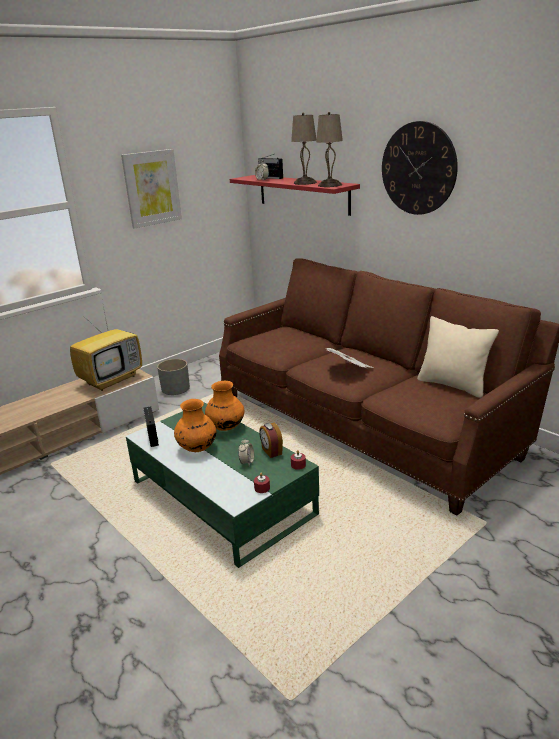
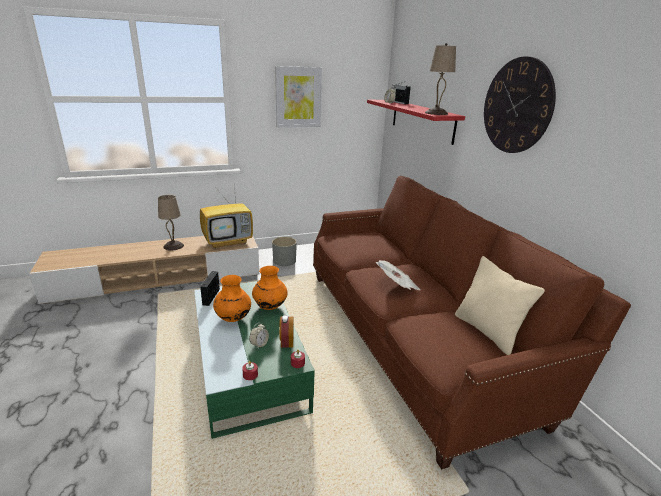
camera: 20 degrees right, 0 degrees up
(305, 182) = (419, 109): beige table lamp -> beige table lamp (174, 246)

